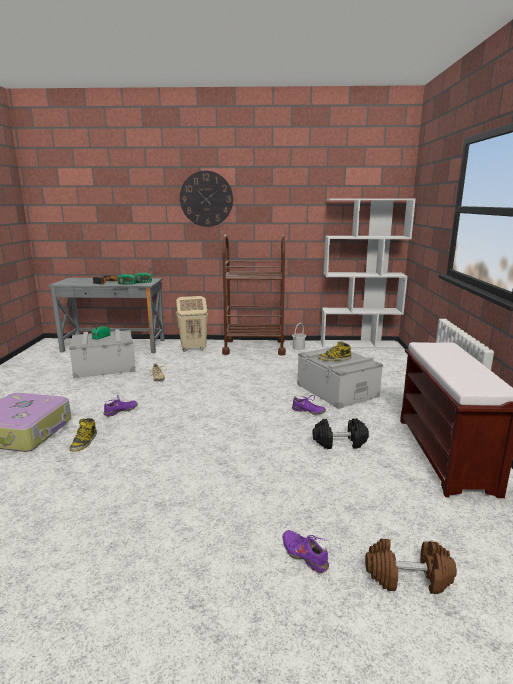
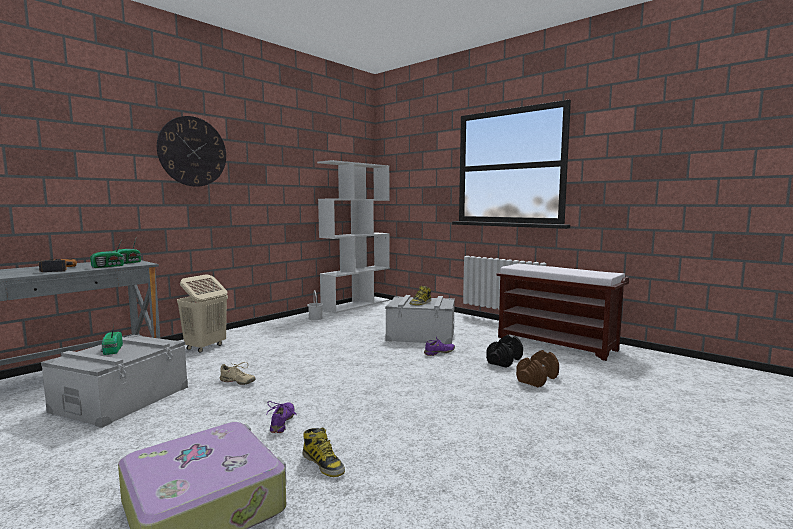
camera: 50 degrees left, 10 degrees down
(254, 347) = (273, 328): brown cart -> none
(305, 555) = (645, 419): purple shoe -> none
(407, 578) = (686, 399): brown dumbbell -> brown dumbbell (537, 379)

